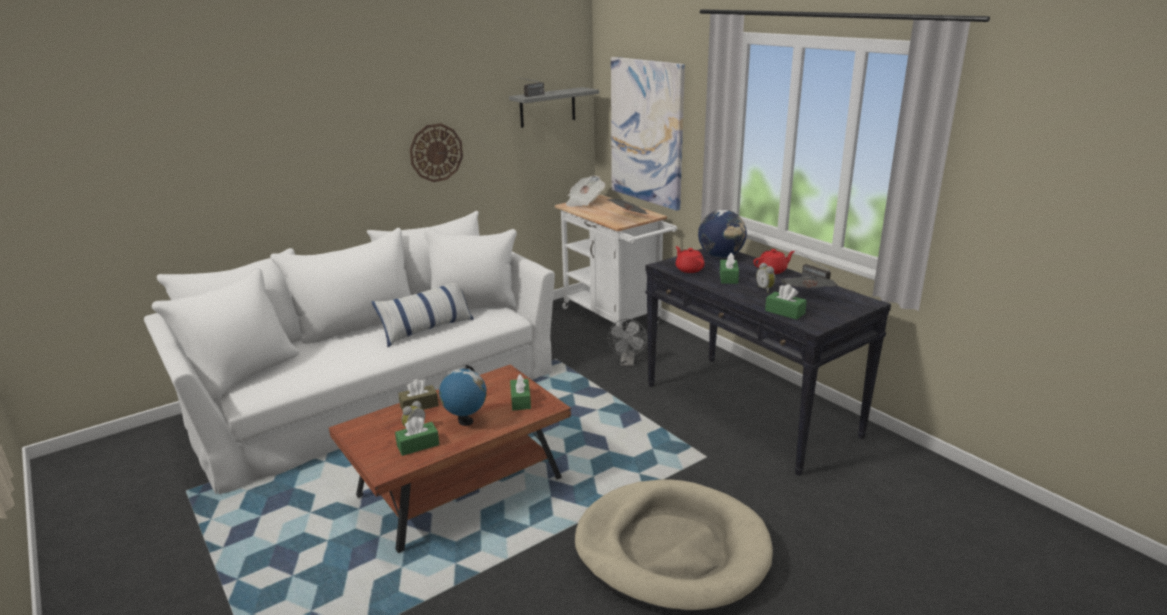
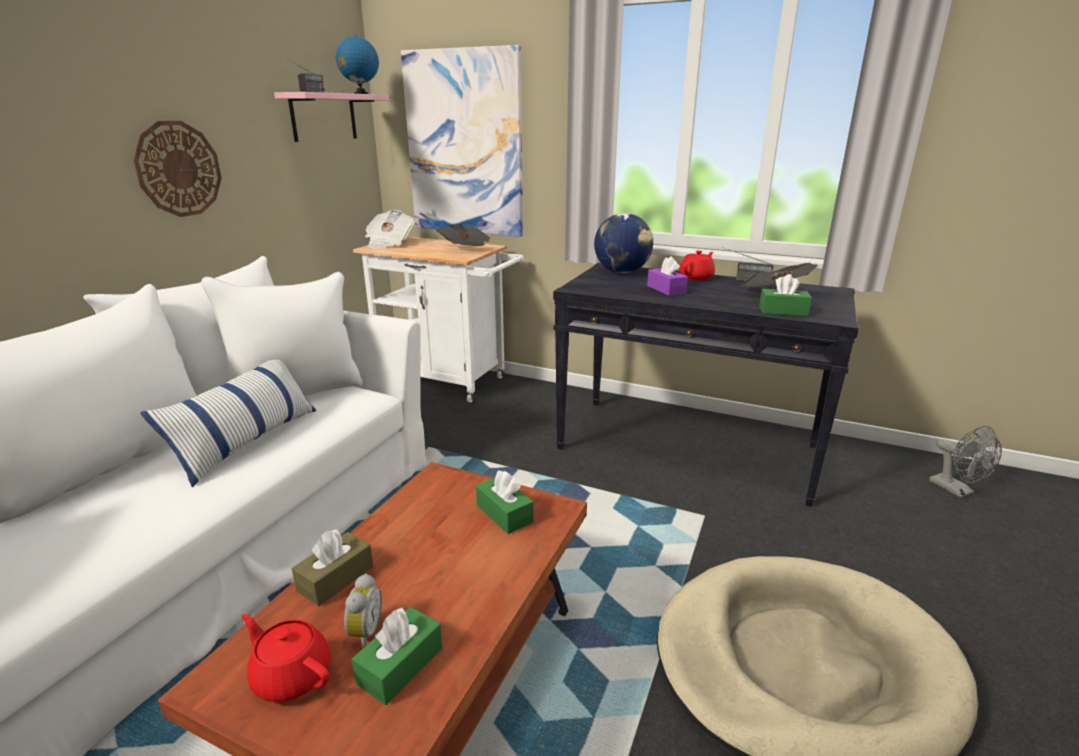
camera: 30 degrees left, 0 degrees up
(465, 421) = (449, 581): globe -> globe (361, 94)
(547, 107) = (324, 117): grey shelf -> pink shelf
(627, 362) = (508, 428): grey fan -> grey fan (957, 490)
(689, 269) = (610, 288): red teapot -> red teapot (291, 675)
(728, 277) = (666, 289): green tissue box -> purple tissue box
(765, 289) = (722, 294): alarm clock -> none

